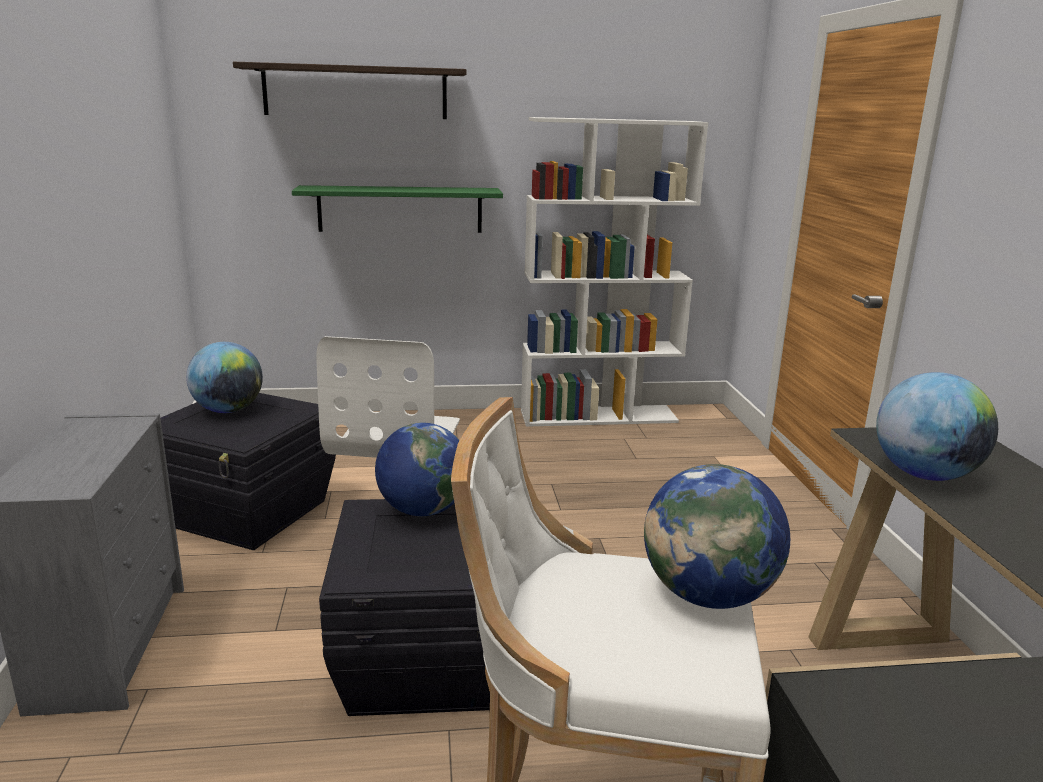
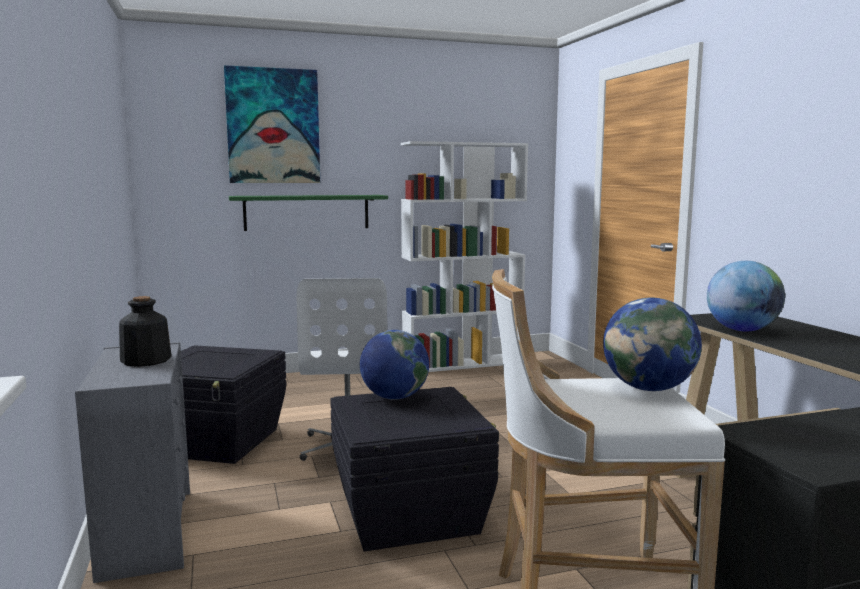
camera: 10 degrees left, 10 degrees down
(93, 448) = (145, 360): none -> bottle
(228, 410) = (202, 357): globe -> none
(355, 92) = (273, 126): shelf -> picture

